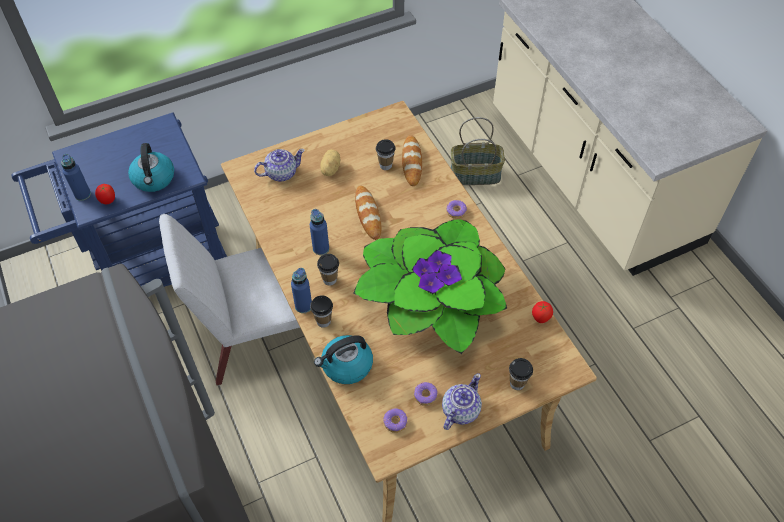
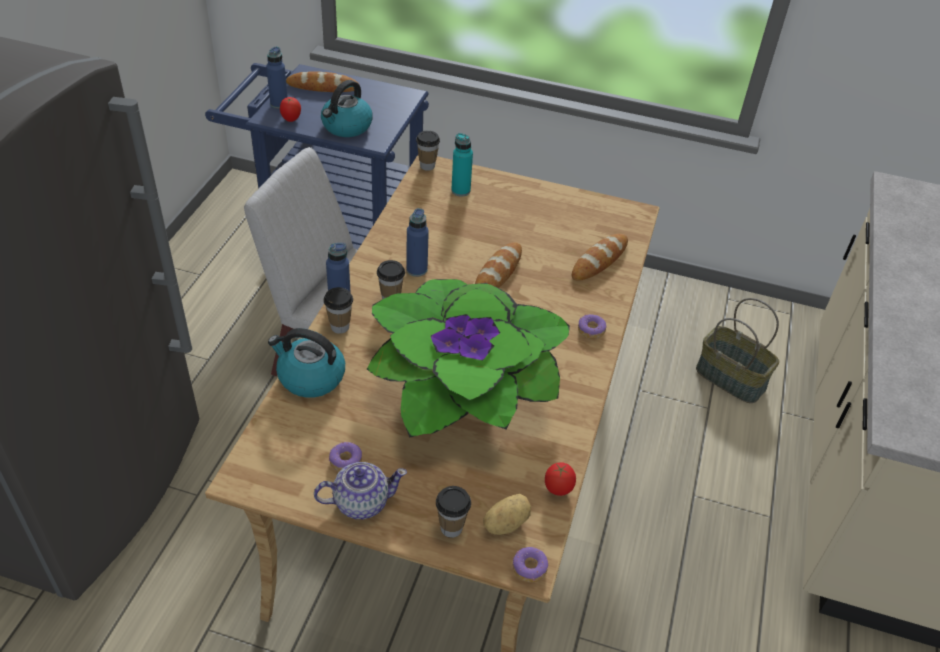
camera: 40 degrees right, 10 degrees down
(96, 158) = (323, 86): none -> bread
(281, 173) = (460, 190): teapot -> turquoise bottle
(329, 169) = (510, 215): potato -> potato (505, 523)
(385, 165) = (569, 246): cup -> cup (427, 166)
(395, 422) = (287, 459): donut -> donut (529, 568)

